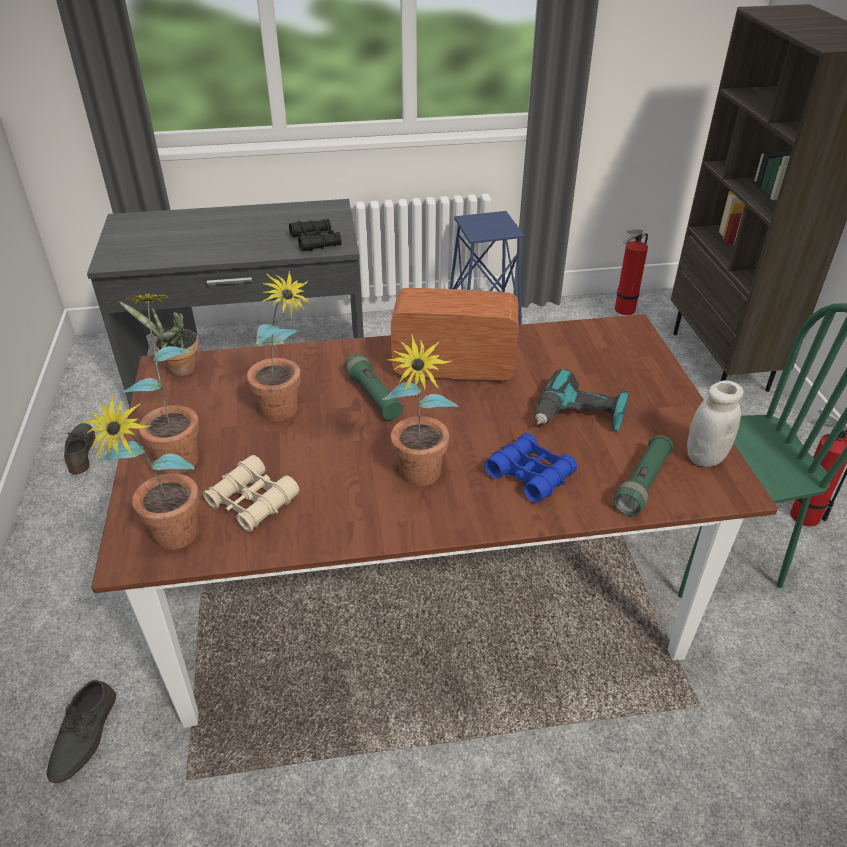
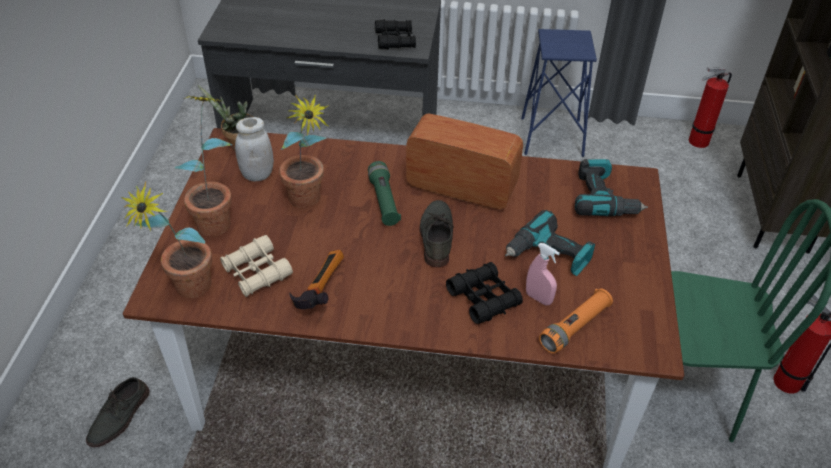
camera: 15 degrees right, 5 degrees up
(80, 451) = (174, 184): grey shoe -> grey shoe (436, 236)
(334, 504) = (317, 288): none -> hammer
(419, 481) = (391, 283): potted plant -> none
(530, 474) = (483, 298): blue binoculars -> black binoculars
(589, 462) = (538, 298): none -> pink spray bottle
(607, 351) = (604, 198): none -> power drill
(642, 484) = (575, 327): green flashlight -> orange flashlight
(705, 457) = (642, 316): white jar -> white jar (257, 174)

